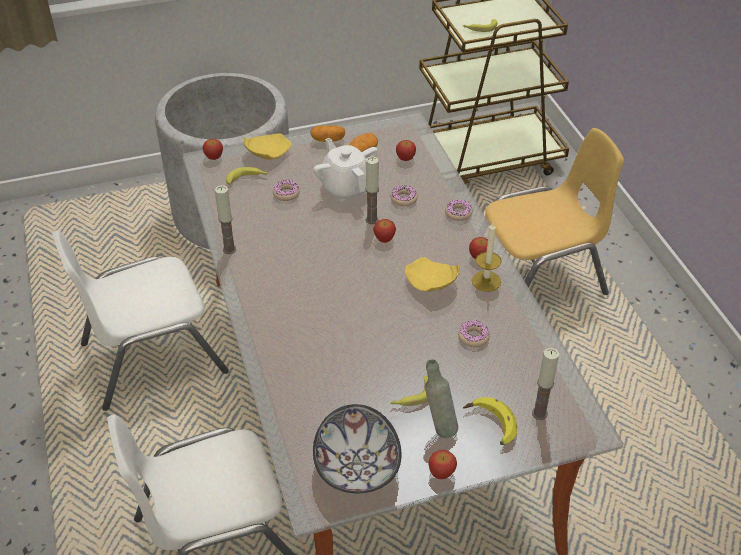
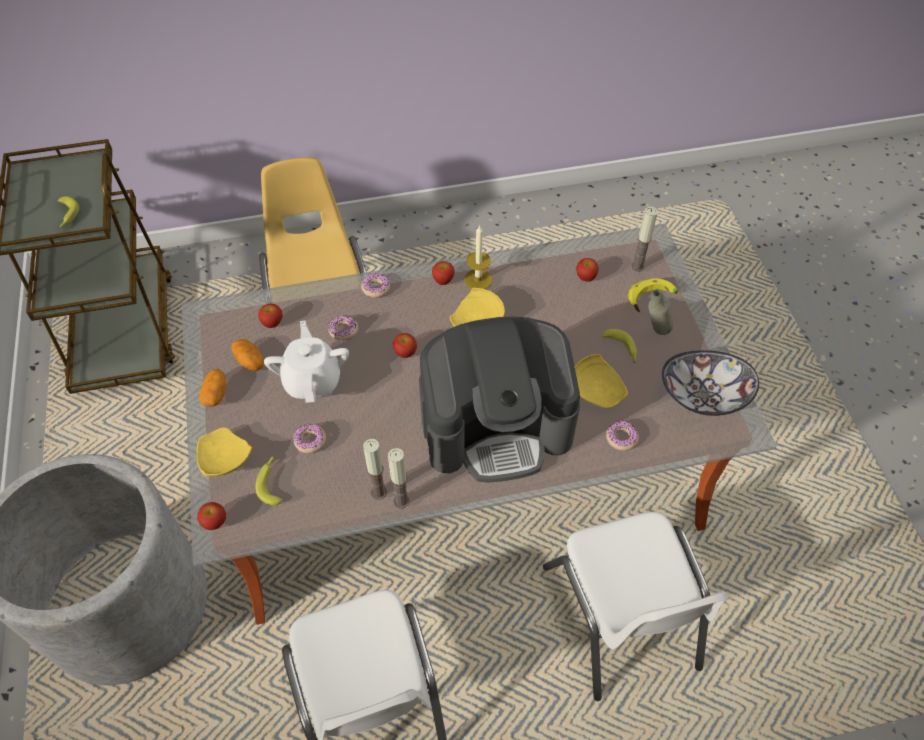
camera: 85 degrees left, 10 degrees up
(307, 303) = (496, 425): none -> coffee machine
(346, 188) = (312, 381): white teapot -> white teapot turned 105 degrees clockwise
(357, 376) = (597, 389): none -> yellow plate
(372, 220) = (373, 361): candle -> candle (378, 492)
(441, 472) = (703, 337): apple -> apple (585, 277)
(473, 337) = (550, 298): donut -> donut (621, 438)

